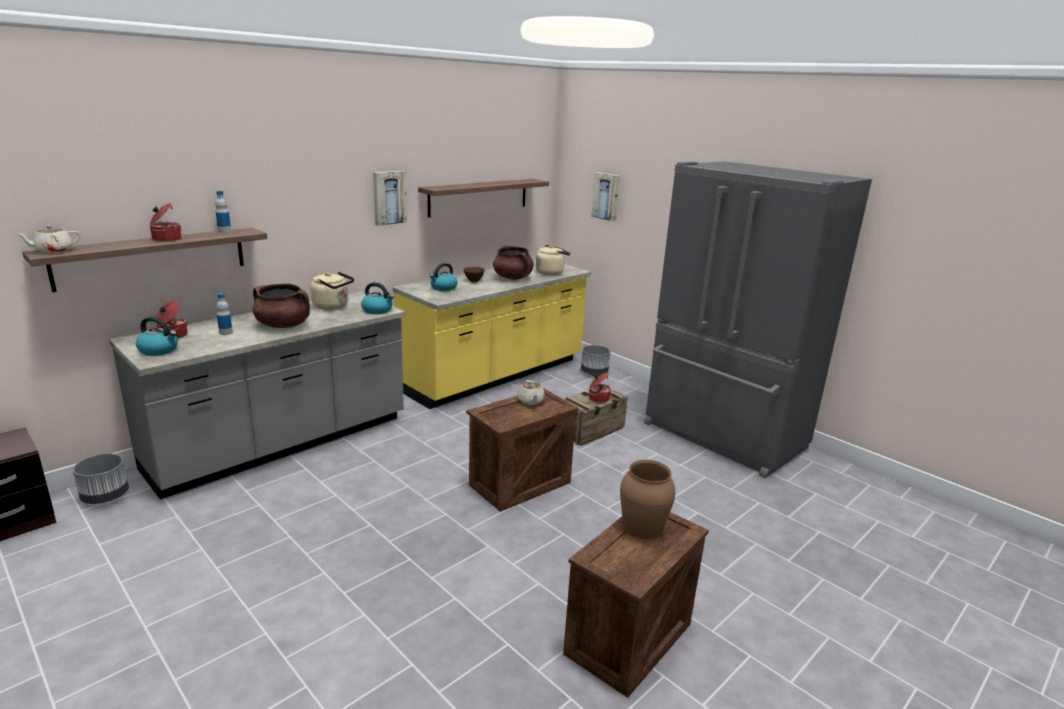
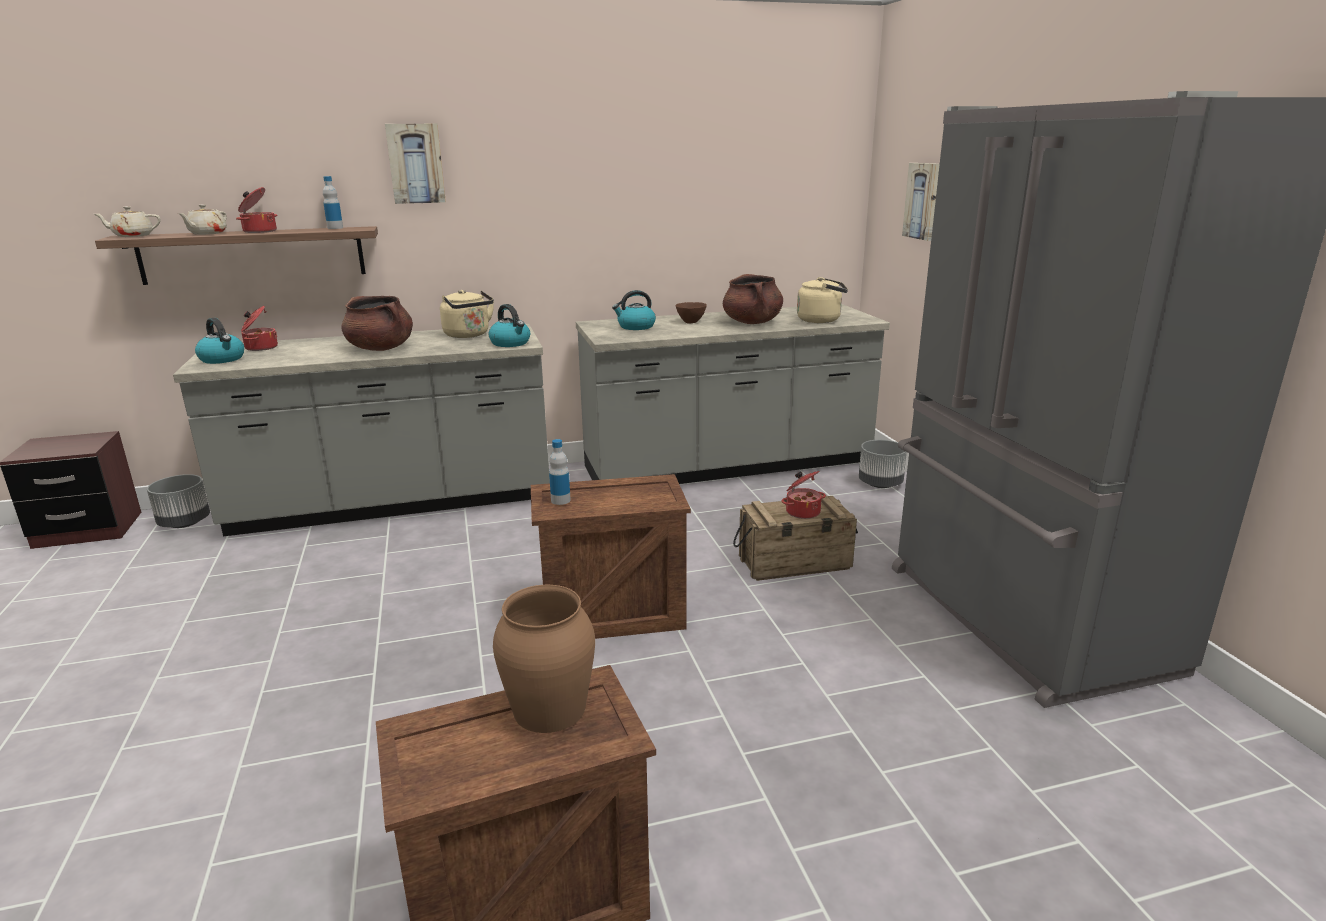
camera: 30 degrees right, 0 degrees up
(226, 333) = (312, 350): bottle -> bottle (560, 500)
(389, 197) = (572, 197): picture -> picture (416, 163)
(479, 197) = (723, 203): shelf -> none
(495, 376) = (727, 467): yellow counter -> grey counter
(530, 401) = (632, 488): beige teapot -> beige teapot (207, 233)

